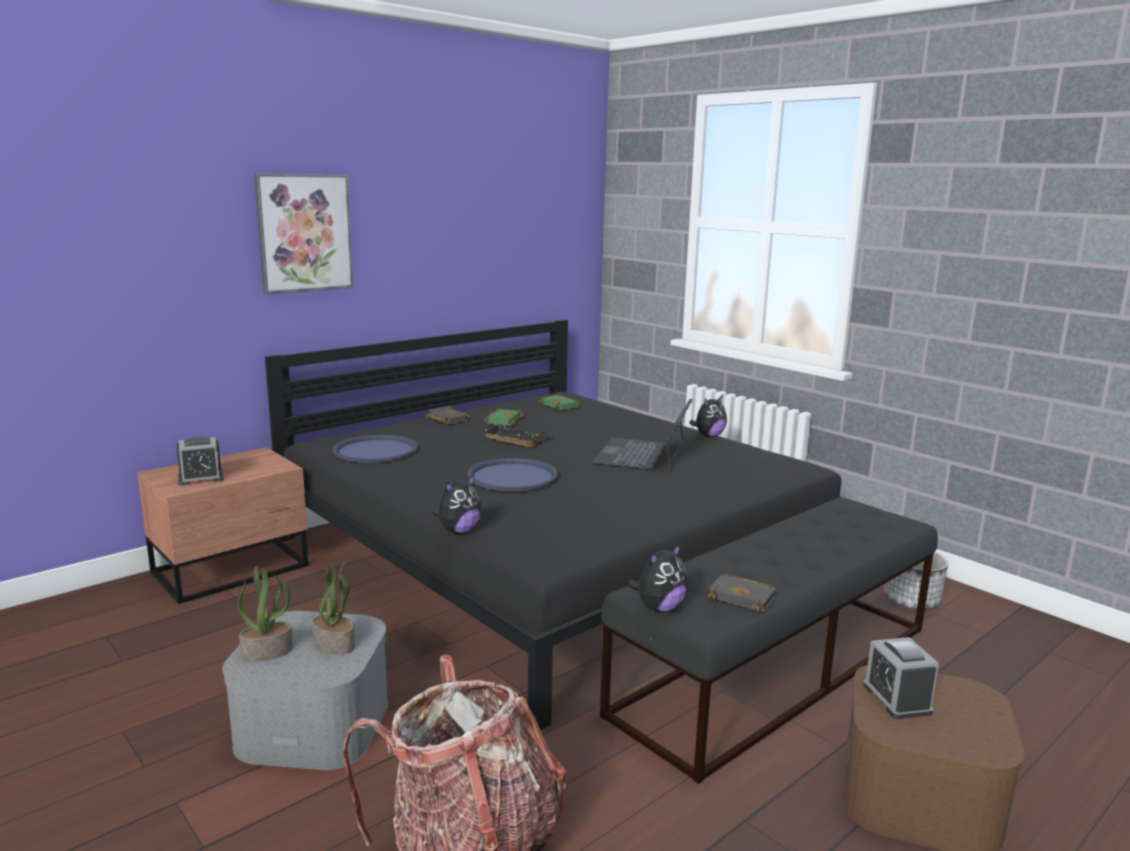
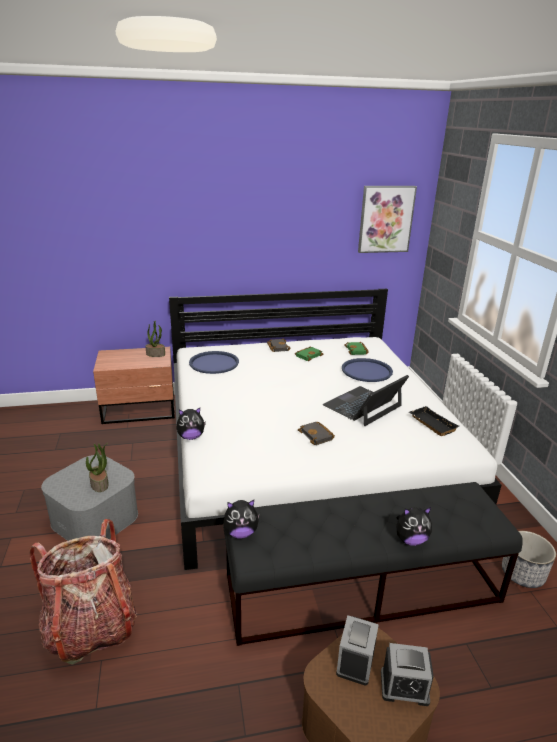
camera: 30 degrees right, 10 degrees up
(201, 478) = (119, 361): alarm clock -> alarm clock (404, 687)
(268, 651) = (70, 477): potted plant -> potted plant (156, 354)
(304, 233) = (197, 226): picture -> picture (386, 219)
(512, 476) = (263, 403): blue tray -> blue tray (366, 371)
(513, 440) = (295, 373): black tray -> black tray (431, 424)
(552, 554) = (305, 450): black bed -> white bed
(708, 436) = (430, 400): plush toy -> plush toy (410, 540)
(744, 597) = (299, 545): black book -> black book (317, 435)

